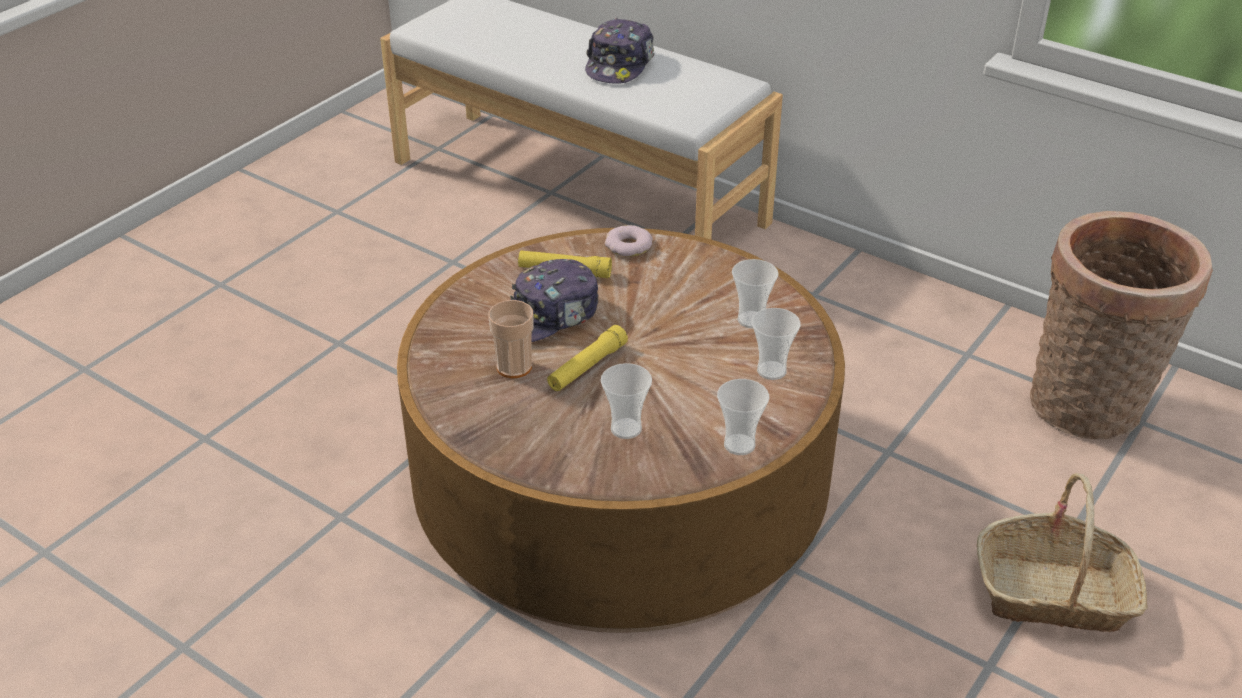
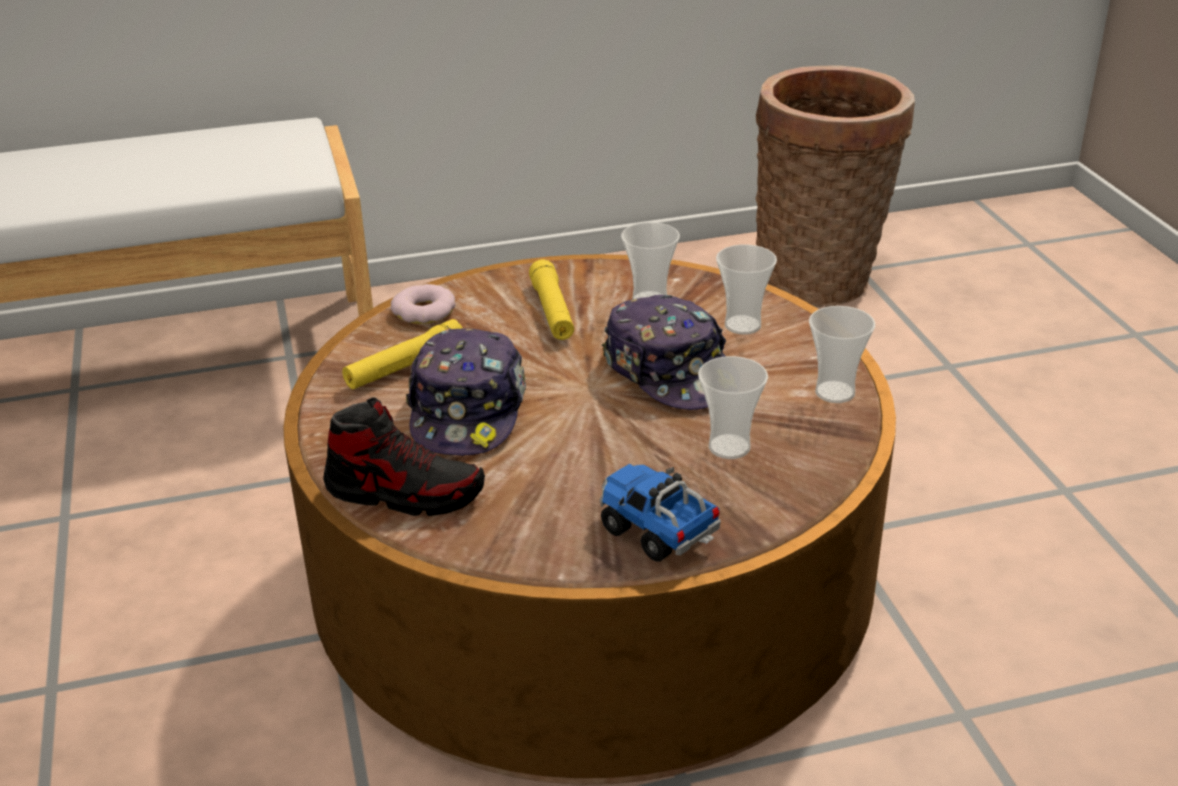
camera: 50 degrees left, 5 degrees down
(452, 336) = (405, 493): none -> shoe
(512, 440) = (656, 532): none -> toy truck
(514, 367) = (526, 473): cup -> none
(587, 367) = (593, 426): yellow flashlight -> yellow flashlight (552, 311)
(620, 65) = (134, 165): cap -> cap (671, 372)
(1054, 593) = (1010, 412): basket -> none

